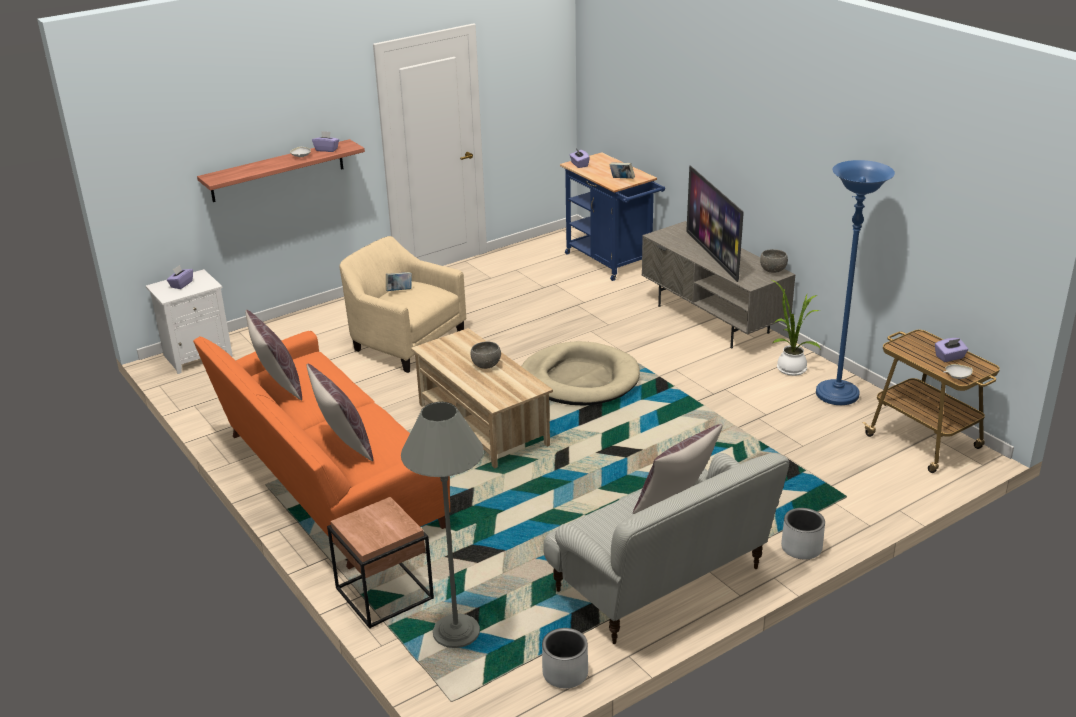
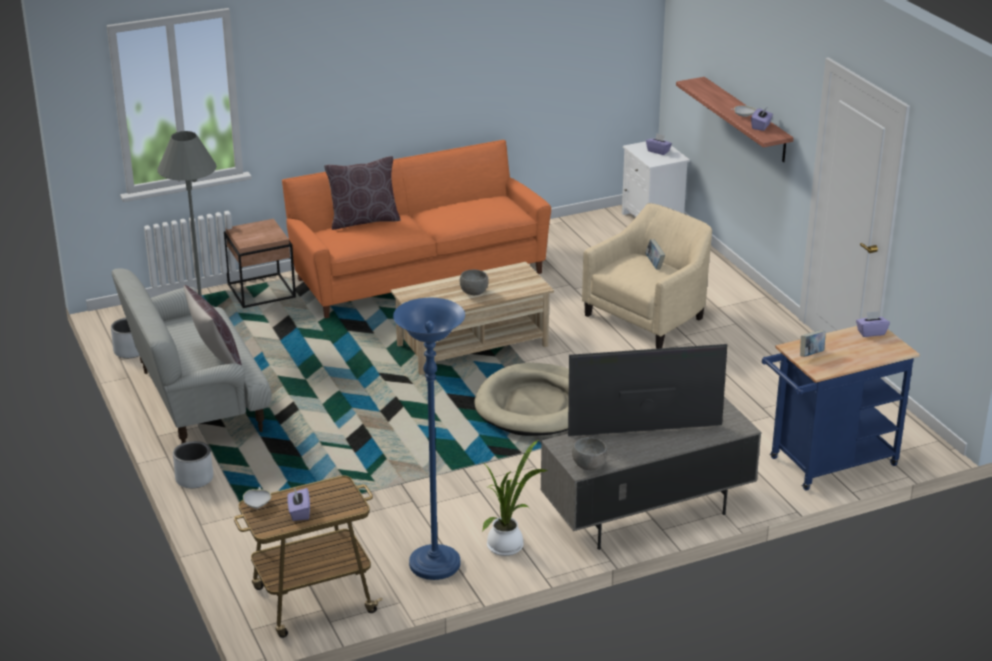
camera: 100 degrees right, 0 degrees up
(278, 385) = (471, 199): brown pillow -> none

